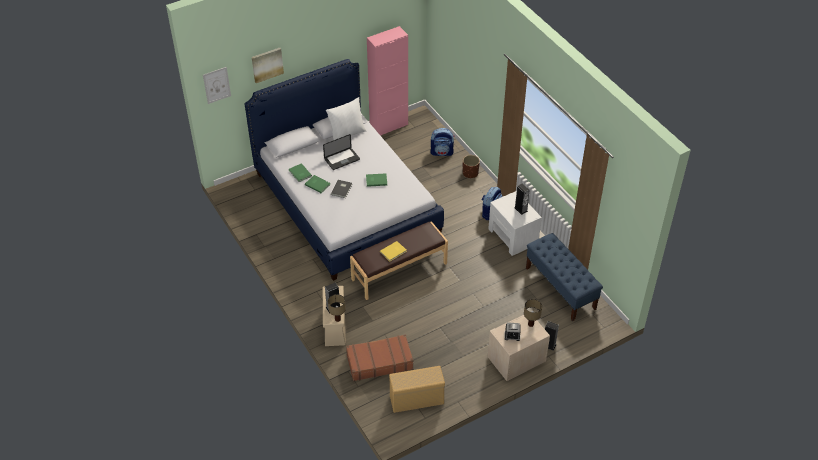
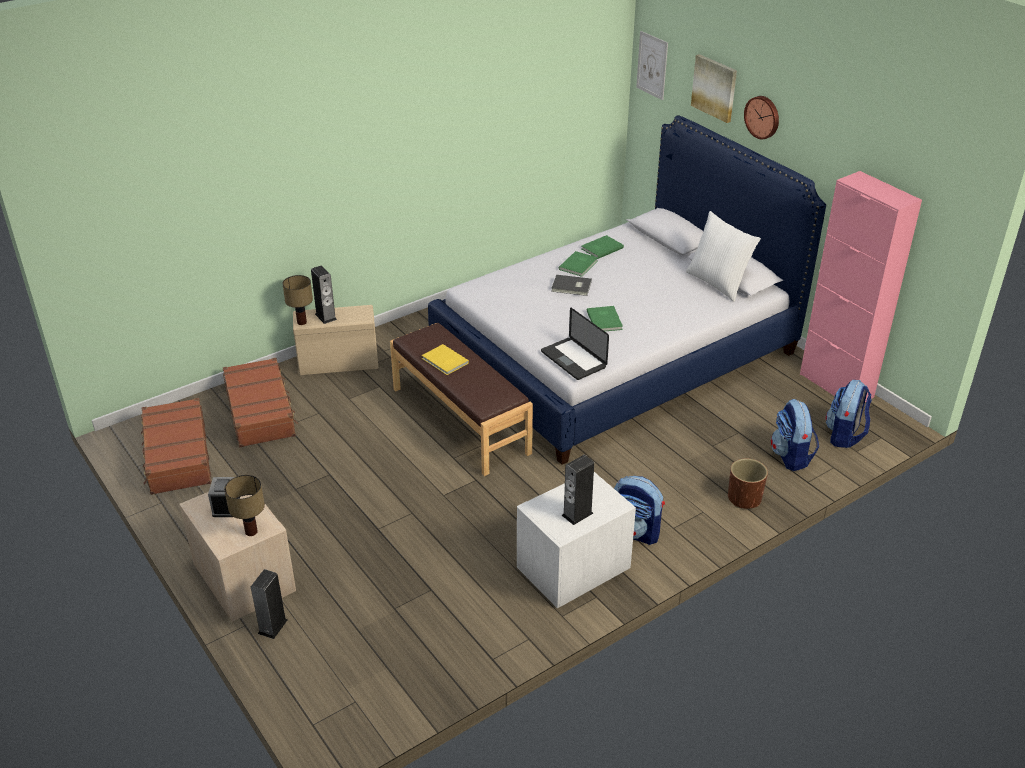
camera: 85 degrees right, 10 degrees down
(302, 55) = (763, 117): none -> wall clock
(342, 159) = (648, 283): laptop -> laptop (573, 359)
(417, 399) = (177, 456): beige storage box -> brown suitcase
(428, 132) = (844, 436): none -> backpack
(560, 288) = (428, 647): blue bench -> none

